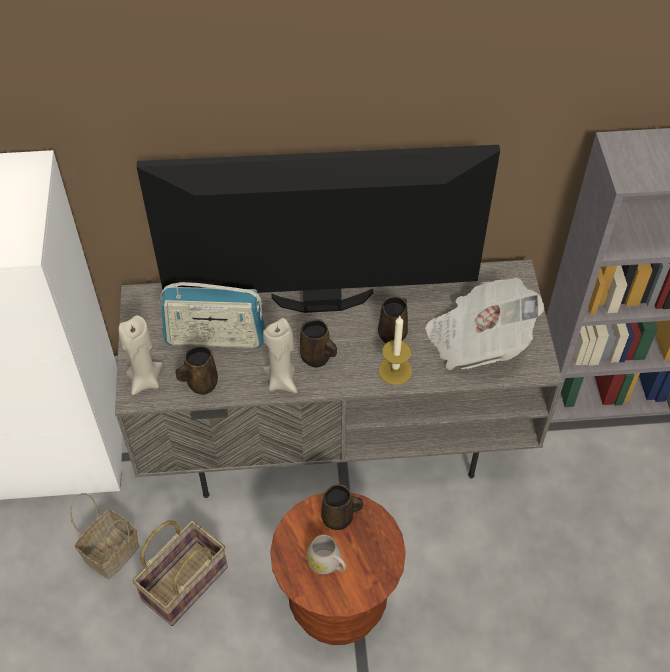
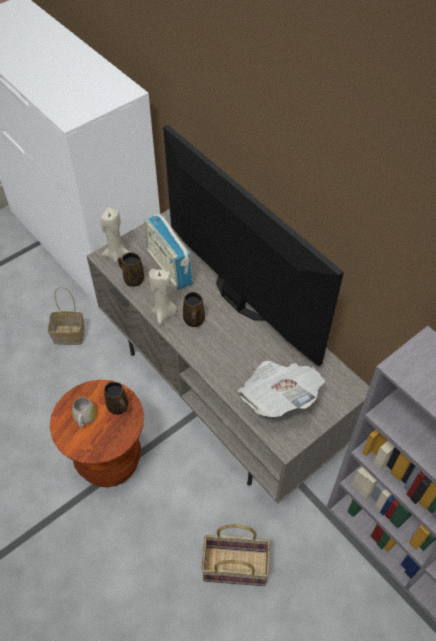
camera: 55 degrees right, 0 degrees up
(185, 580) = (75, 377): basket -> basket (237, 565)
(393, 333) = (244, 348): brown mug -> none
(395, 370) = (216, 364): candle -> none

